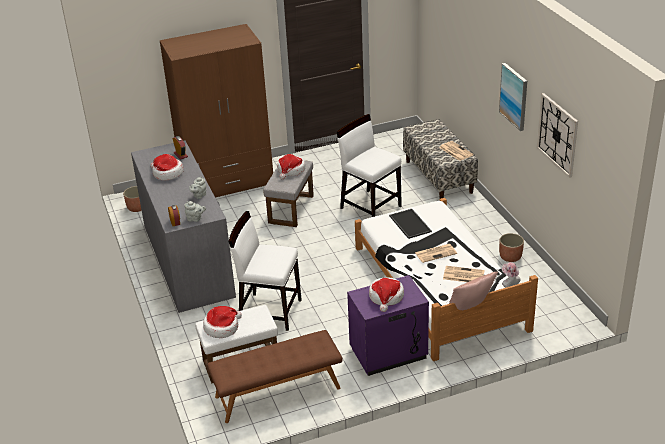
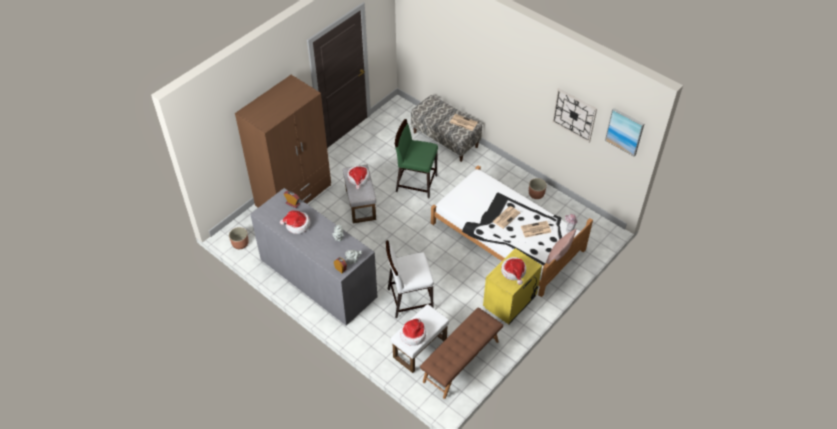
camera: 30 degrees left, 15 degrees up
(370, 206) = (416, 183): white chair -> green chair
(388, 353) = (510, 302): purple nightstand -> yellow nightstand
(409, 223) = (471, 197): tray -> none
(514, 96) = (523, 86): picture -> picture (624, 131)

